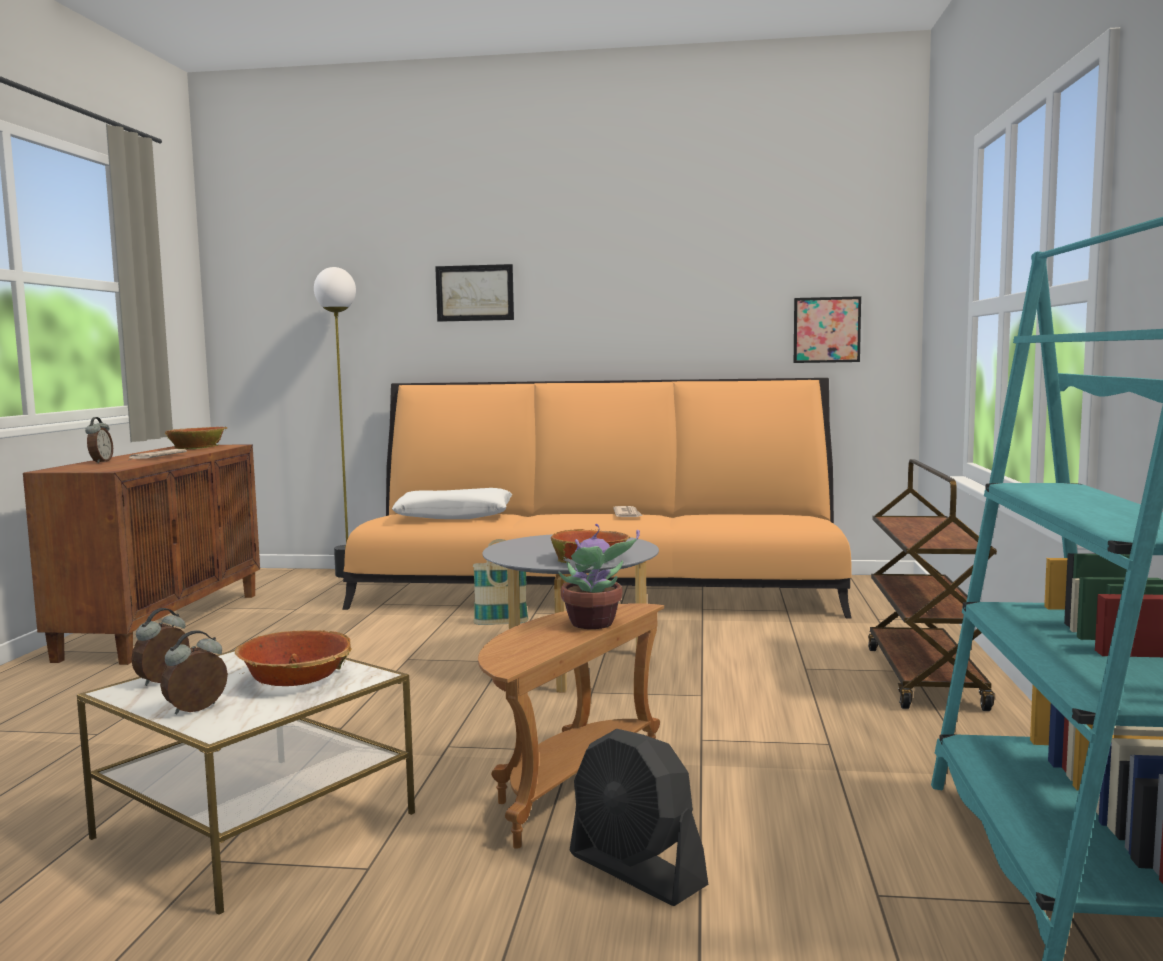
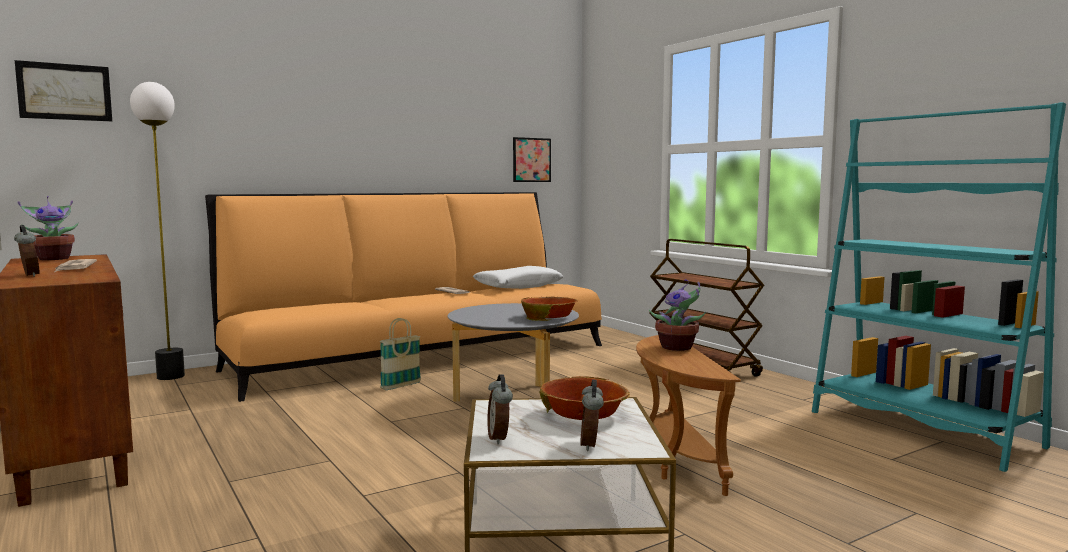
camera: 40 degrees left, 0 degrees up
(197, 447) = (54, 258): bowl -> potted plant
(454, 515) = (321, 306): white pillow -> white pillow (518, 286)
(475, 293) = (281, 117): picture -> picture (65, 92)
(636, 871) = (797, 484): black fan -> none

